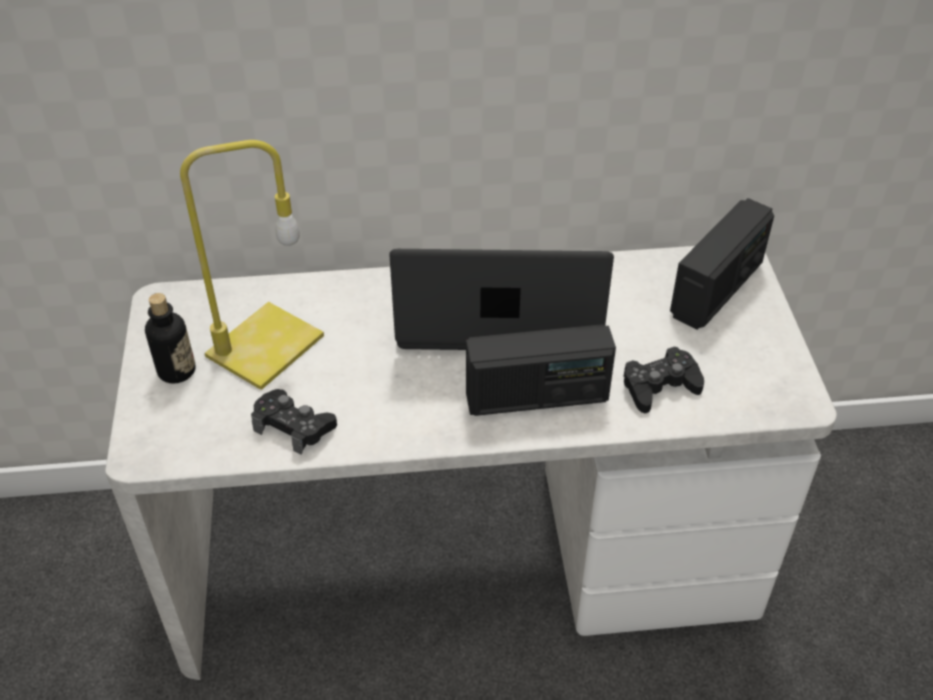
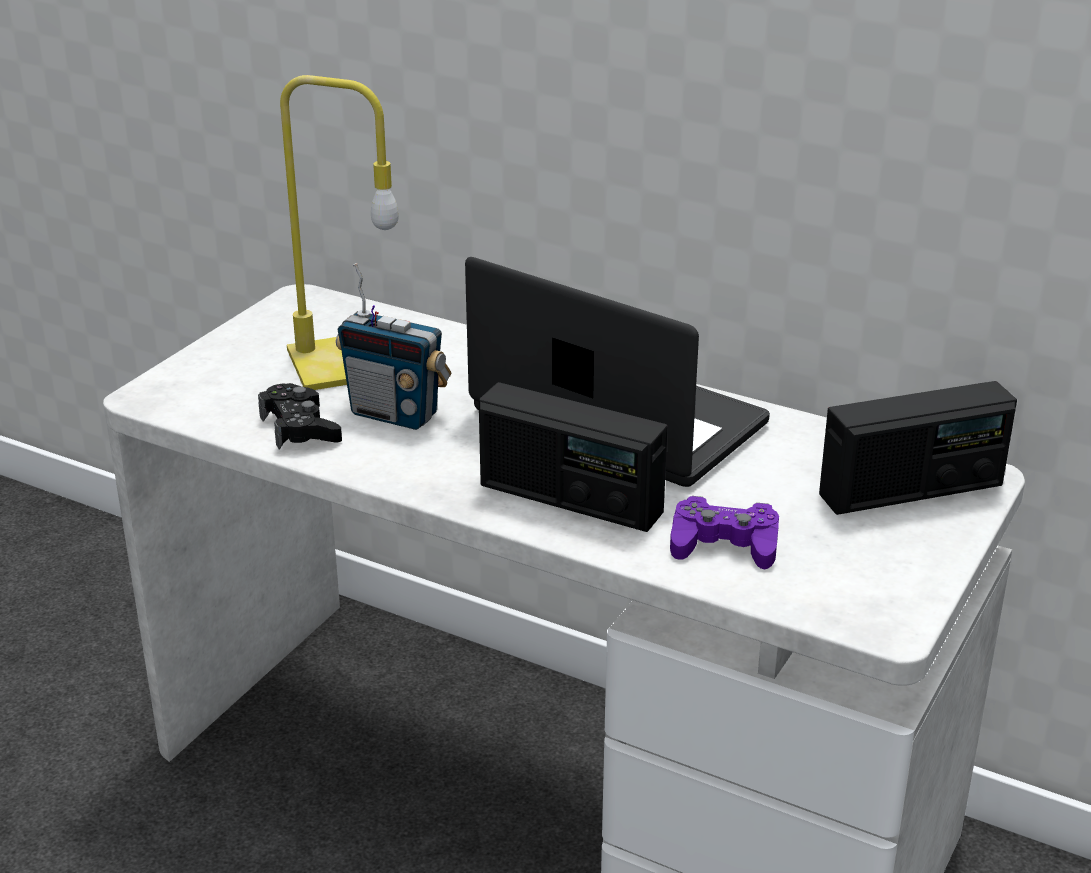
camera: 35 degrees right, 15 degrees down
(176, 371) = (249, 351): bottle -> none
(348, 380) = (395, 414): none -> radio
(660, 386) = (724, 544): black game controller -> purple game controller

